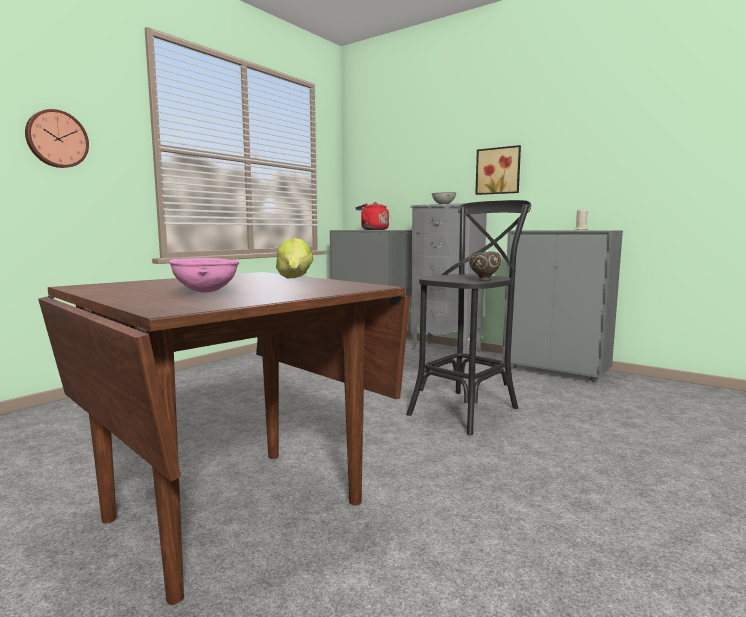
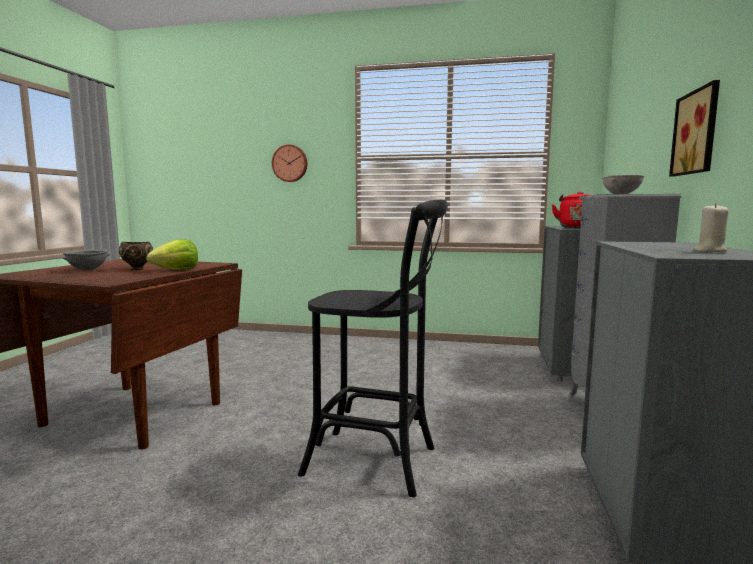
camera: 65 degrees right, 0 degrees up
(207, 292) = (88, 270): pink bowl -> grey bowl
(483, 280) = (351, 304): brown bowl -> brown bowl (138, 269)

